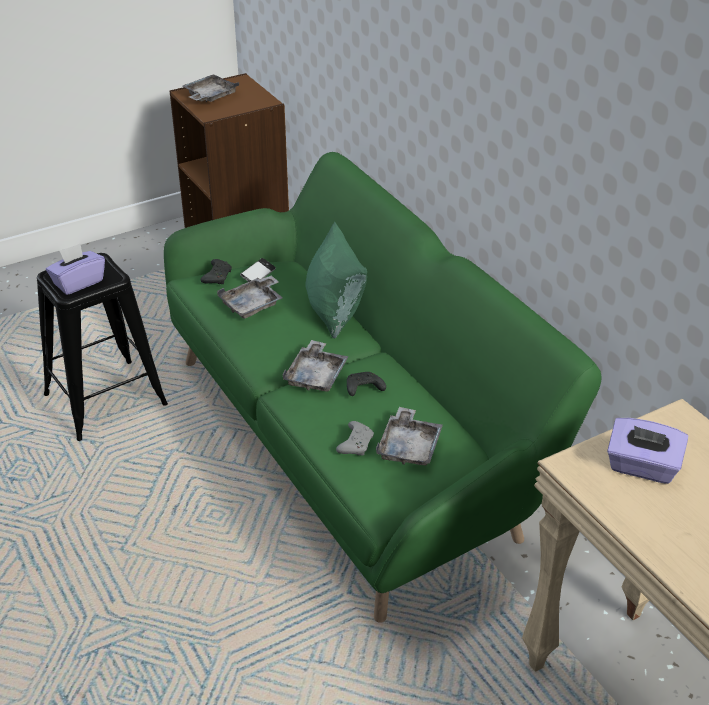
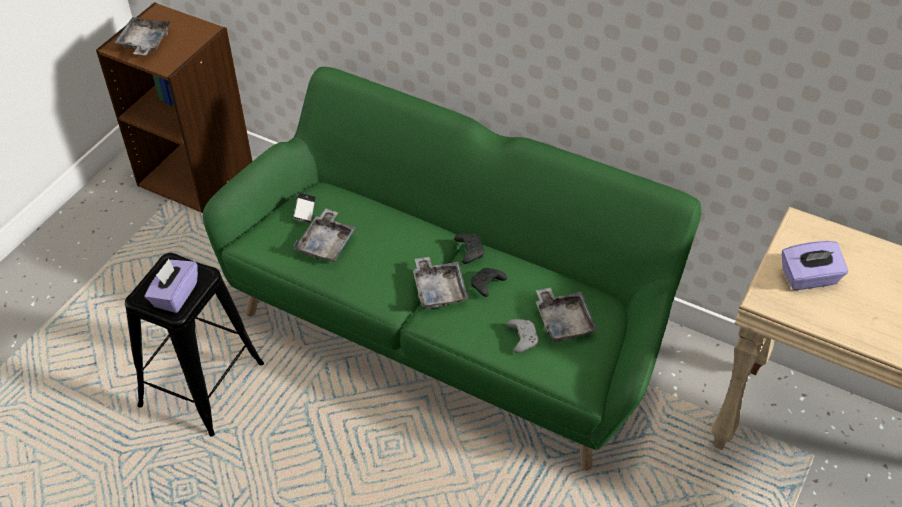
camera: 30 degrees left, 10 degrees up
(217, 277) = (270, 228): black game controller -> black game controller (469, 251)
(334, 312) = (401, 220): green pillow -> none

